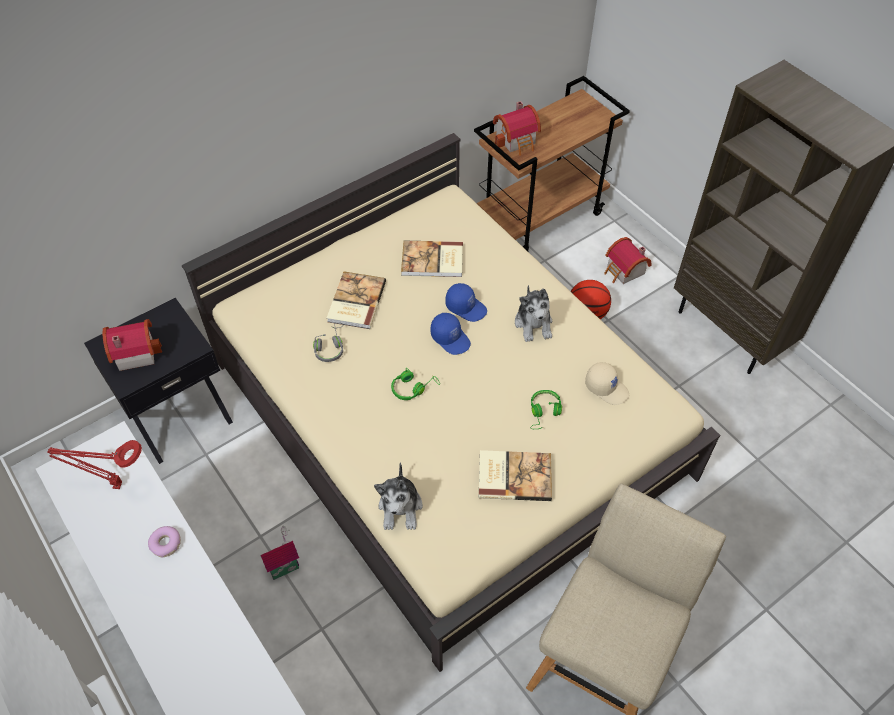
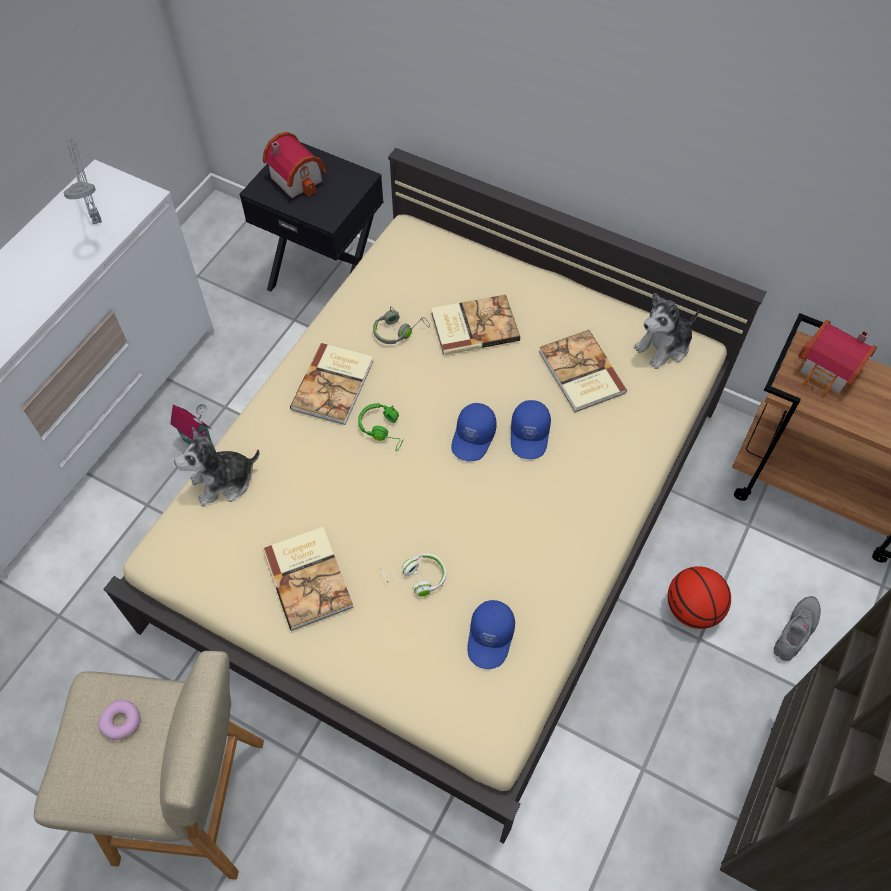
camera: 65 degrees right, 5 degrees up
(114, 485) = (96, 219): red table lamp -> grey table lamp
(166, 544) = (48, 285): donut -> donut (122, 722)
(355, 404) = (335, 385): none -> book
(534, 324) = (547, 517): plush toy -> plush toy (664, 347)
(544, 412) = (416, 578): green headphones -> white headphones
(607, 388) = (491, 638): beige cap -> blue cap
(624, 272) = (797, 631): toy house -> grey shoe

